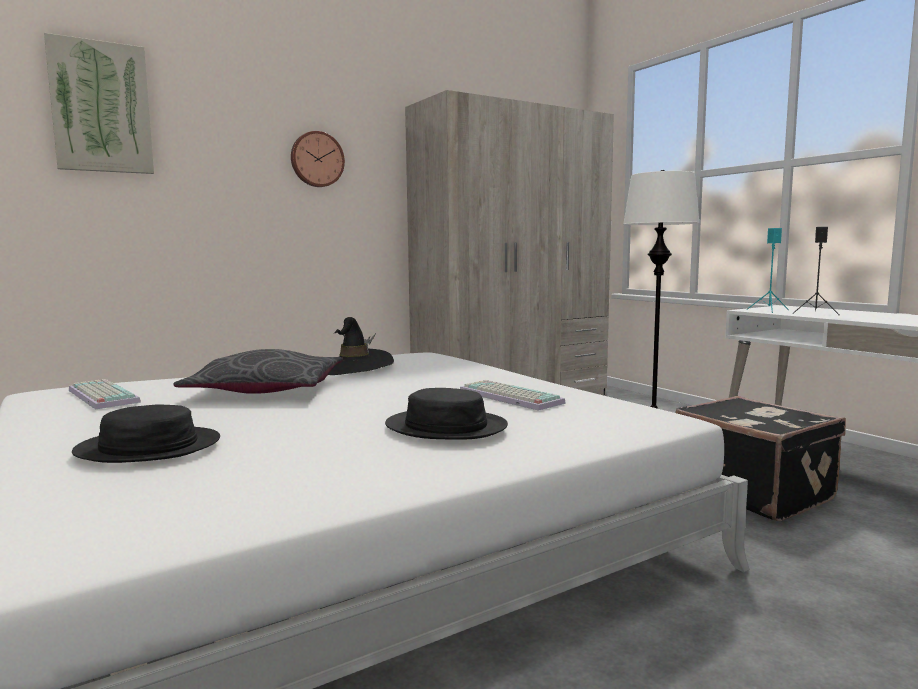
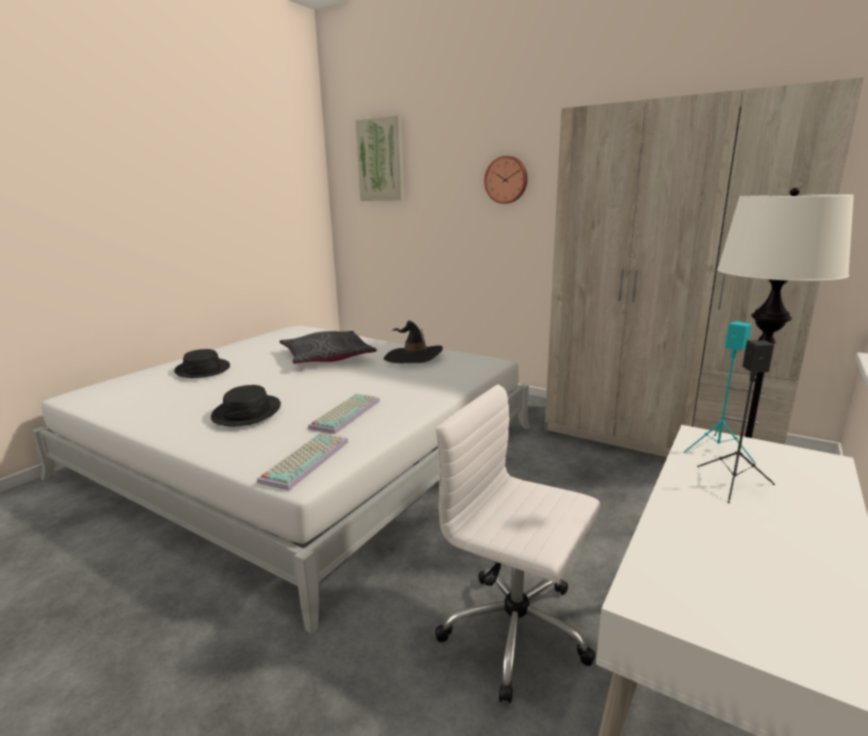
camera: 65 degrees right, 10 degrees up
(100, 396) = (285, 337): keyboard -> keyboard (305, 460)
(753, 491) = (518, 632): black suitcase -> white office chair

